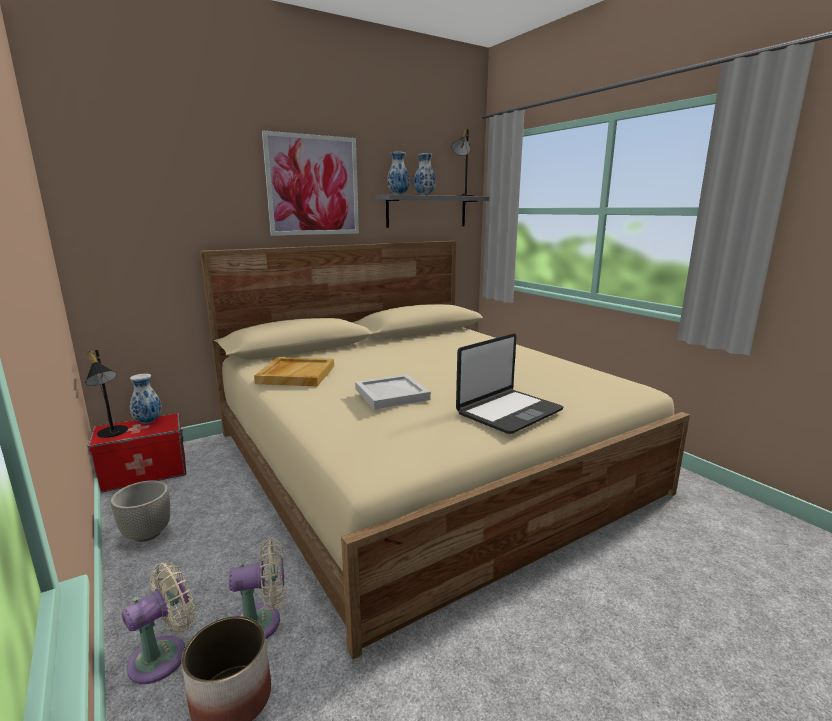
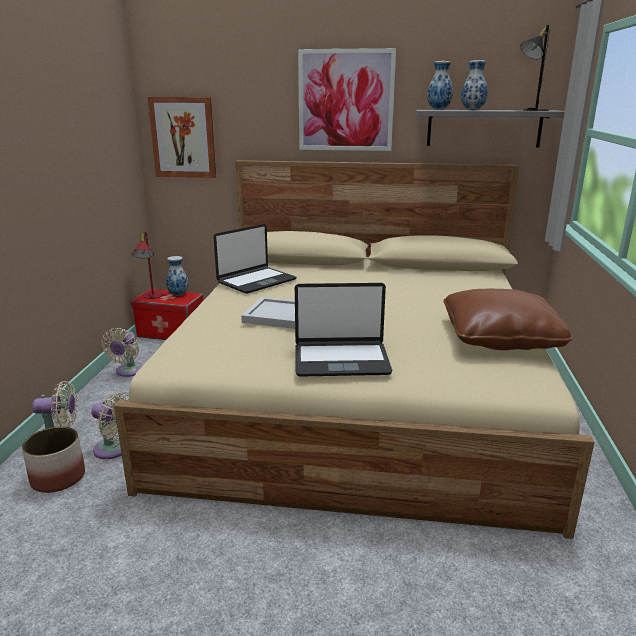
camera: 40 degrees right, 5 degrees up
(112, 433) = (151, 296): black table lamp -> red table lamp
(122, 227) = (183, 137): none -> picture
(147, 533) = (128, 371): grey planter -> beige fan
(296, 374) = (256, 281): beige tray -> laptop
(560, 367) = (500, 338): none -> brown pillow

